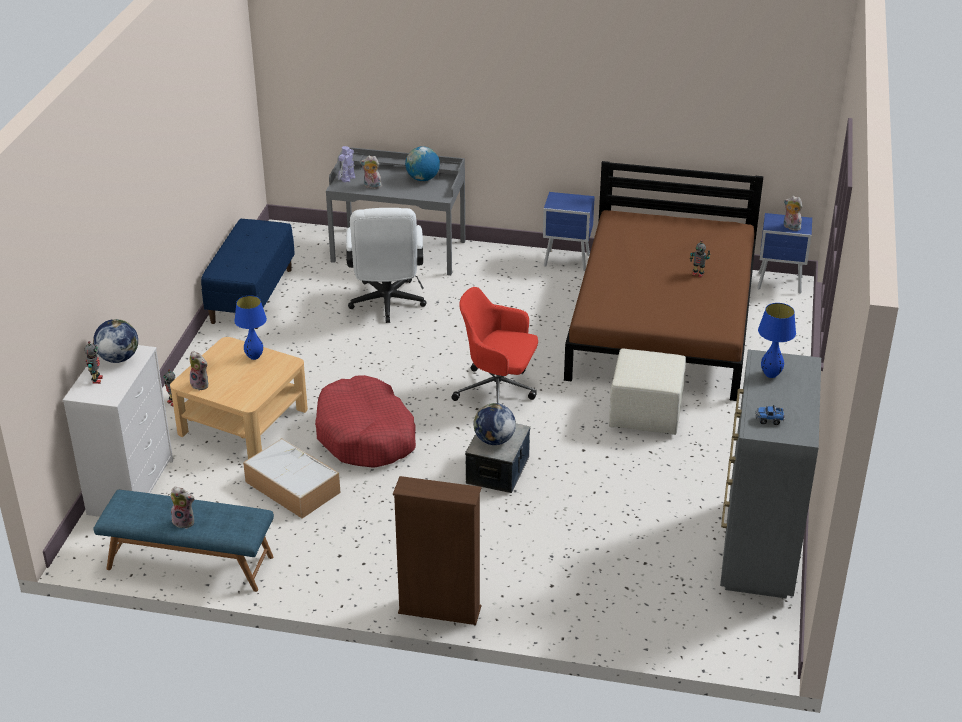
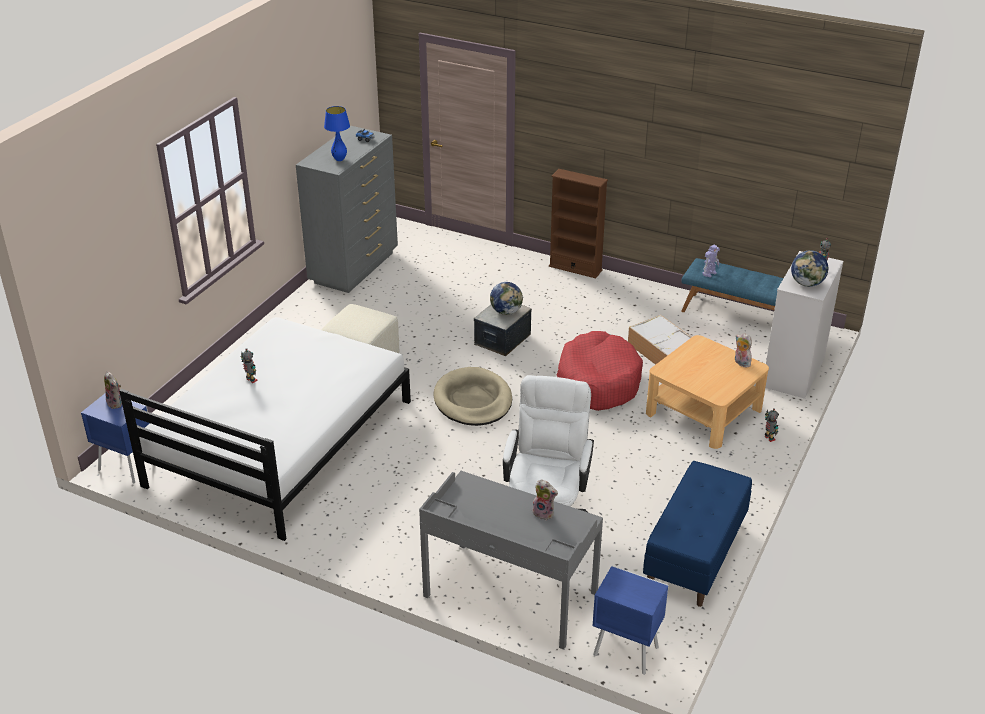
camera: 165 degrees left, 0 degrees up
(185, 521) = (743, 274): plush toy -> none
(254, 357) = (694, 380): blue table lamp -> none
(347, 178) = (571, 533): toy robot -> toy robot (709, 273)
(422, 179) = (478, 515): globe -> none
(498, 392) = (473, 400): red office chair -> beige dog bed
(568, 261) = (321, 539): blue nightstand -> blue nightstand (624, 650)
(663, 323) = (281, 442): brown bed -> white bed

